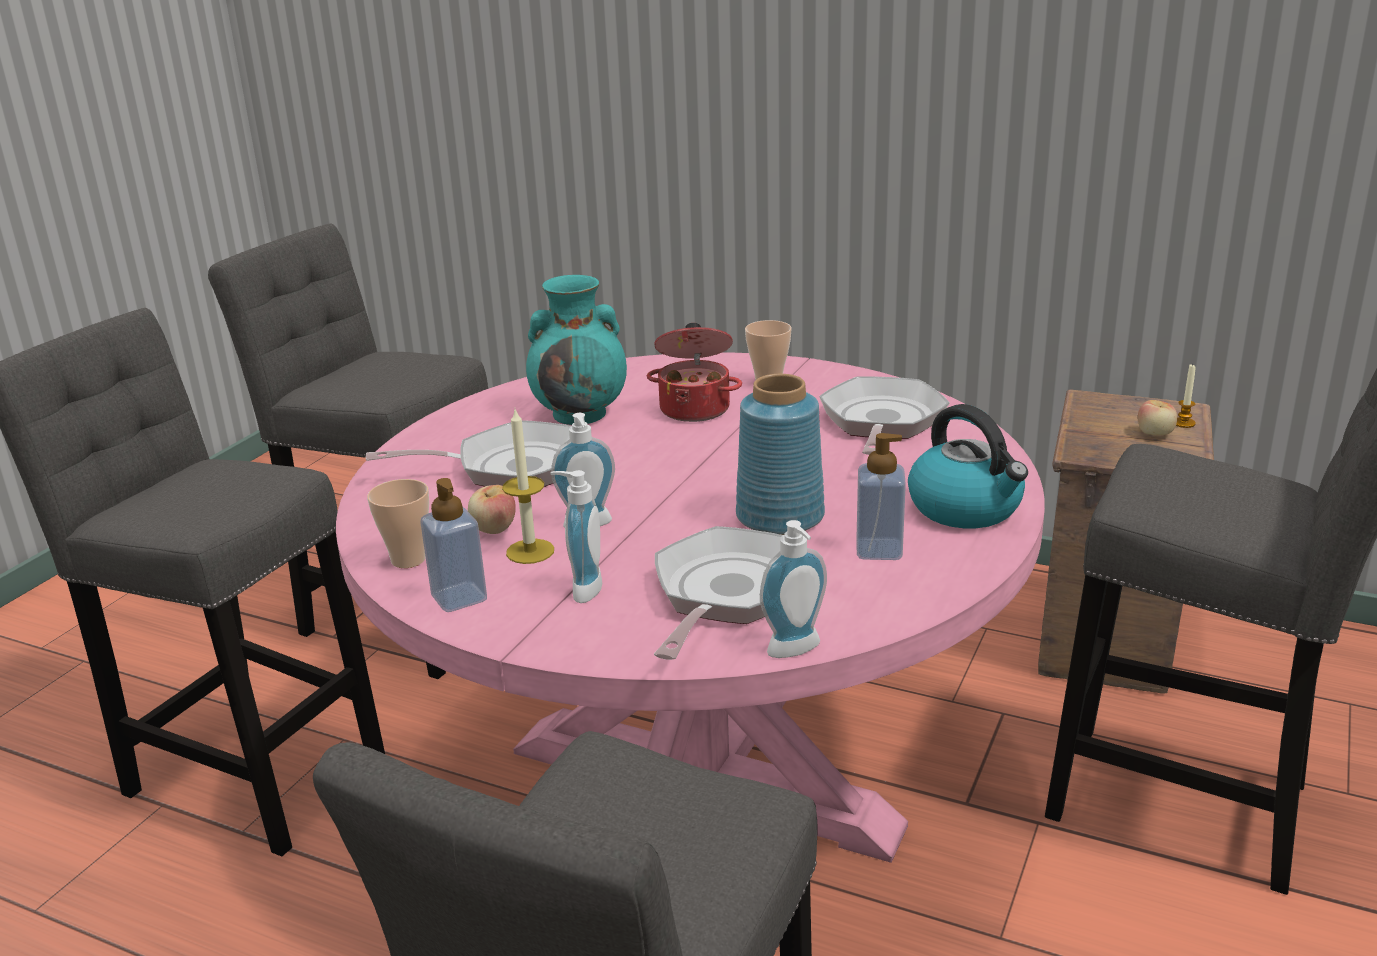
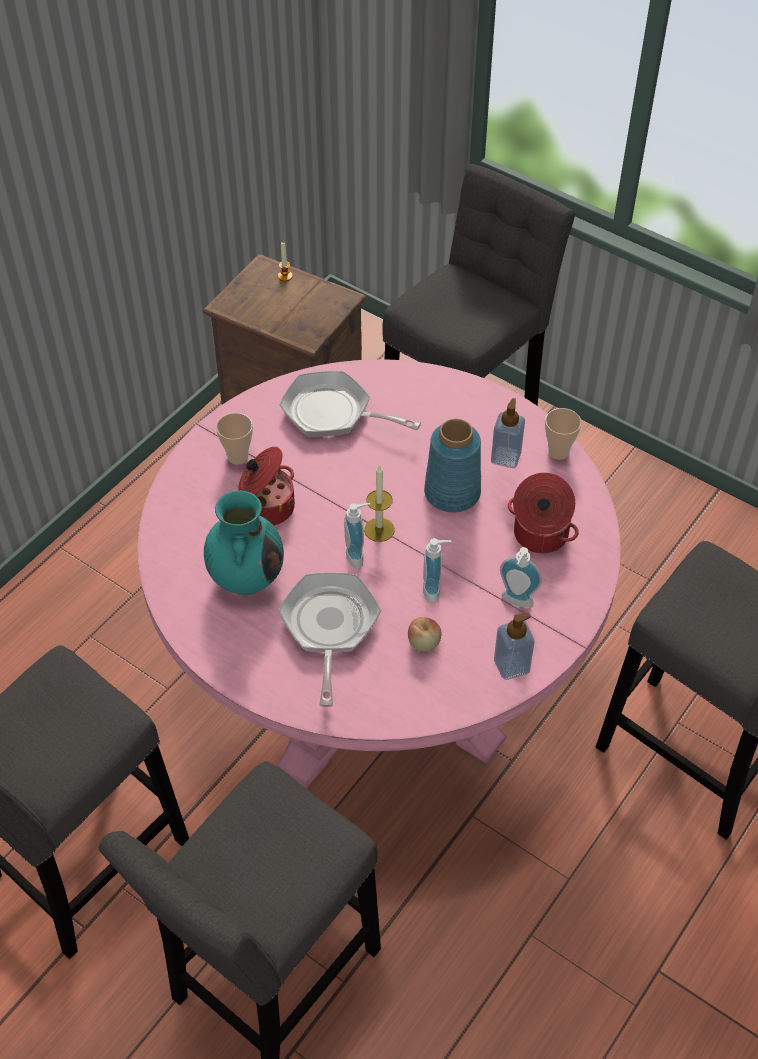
camera: 80 degrees left, 25 degrees up
(408, 560) = (454, 693): cup -> cup (558, 452)
(530, 551) = (461, 625): candle -> candle (379, 529)
(726, 595) = (539, 535): frying pan -> cooking pot
(797, 651) = (603, 515): soap dispenser -> soap dispenser (358, 555)
(966, 508) = (467, 407): kettle -> none
(1155, 434) = (296, 294): apple -> none

